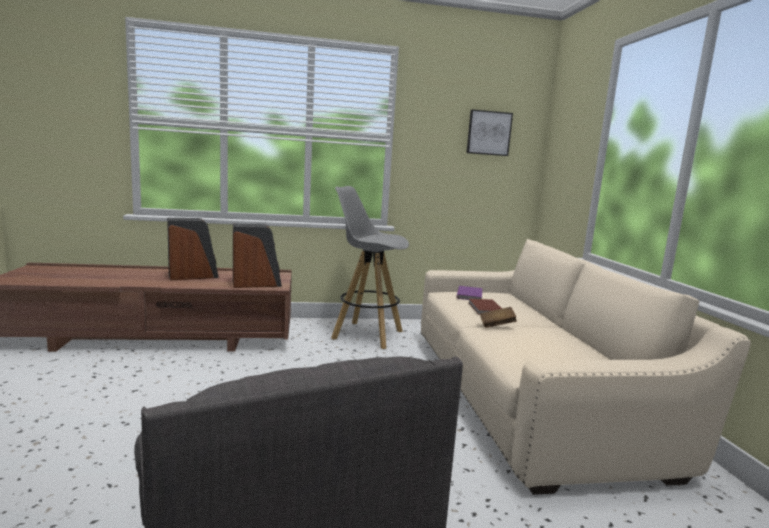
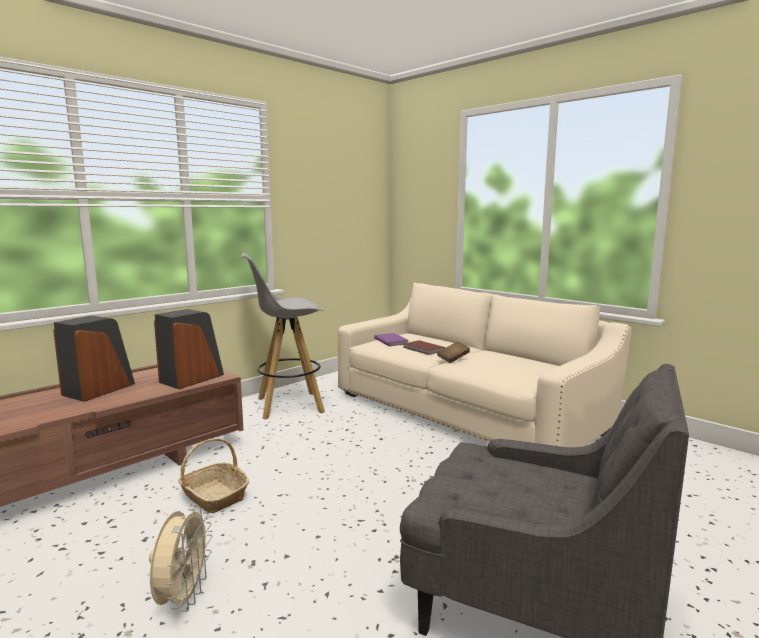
camera: 35 degrees left, 0 degrees up
(89, 438) = (183, 598): none -> beige fan
(212, 380) = (213, 496): none -> basket
(488, 133) = (348, 187): picture -> none

